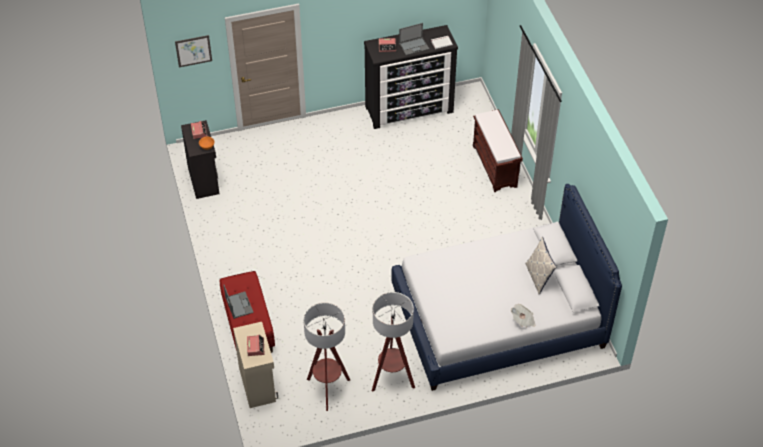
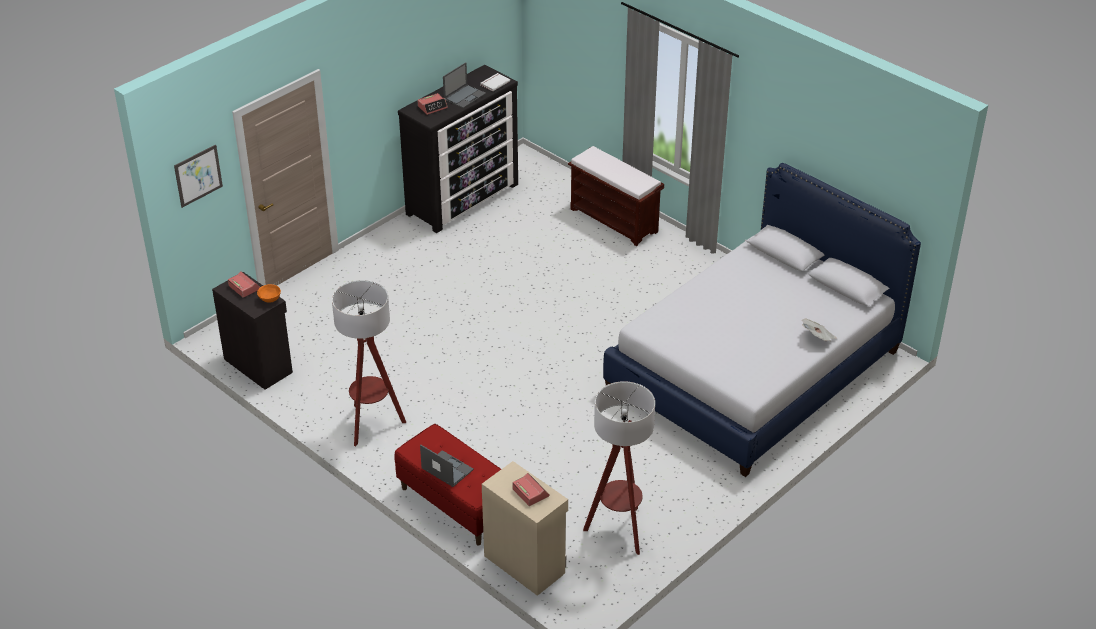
camera: 30 degrees left, 10 degrees down
(392, 379) = (688, 485): floor lamp -> floor lamp (372, 424)
(538, 277) = (794, 288): pillow -> none

